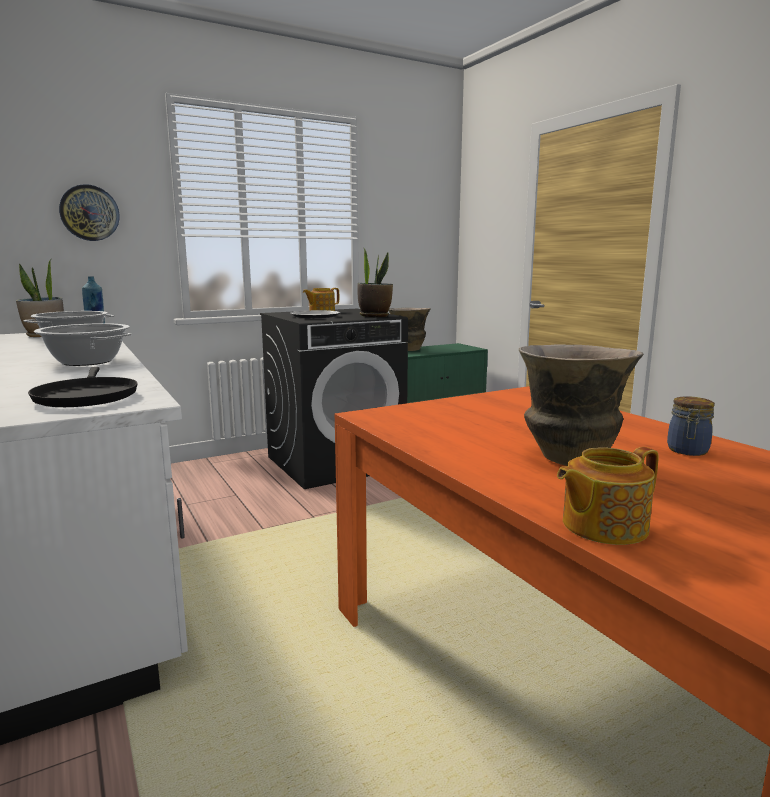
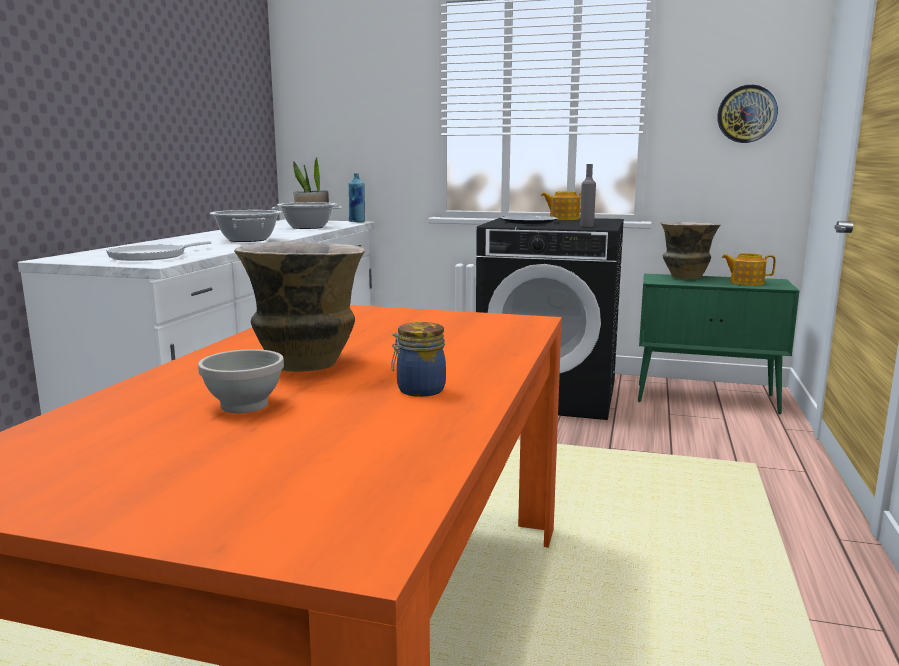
camera: 45 degrees right, 0 degrees up
(86, 396) = (151, 257): black frying pan -> white frying pan
(89, 213) = (368, 116): wall clock -> wall clock (747, 114)
(374, 316) = (586, 226): potted plant -> grey bottle
(602, 526) = (132, 396): teapot -> teapot (746, 283)
(677, 497) = (244, 405): none -> white bowl

